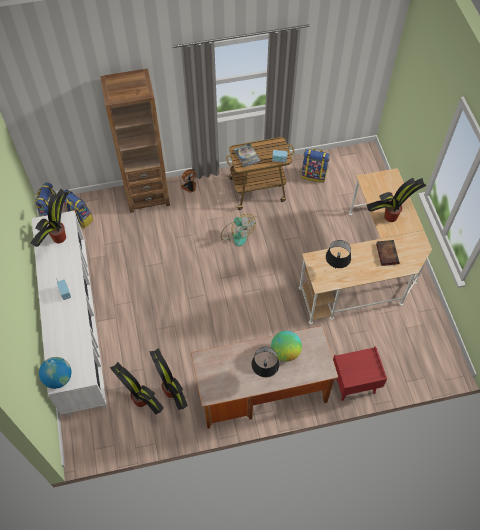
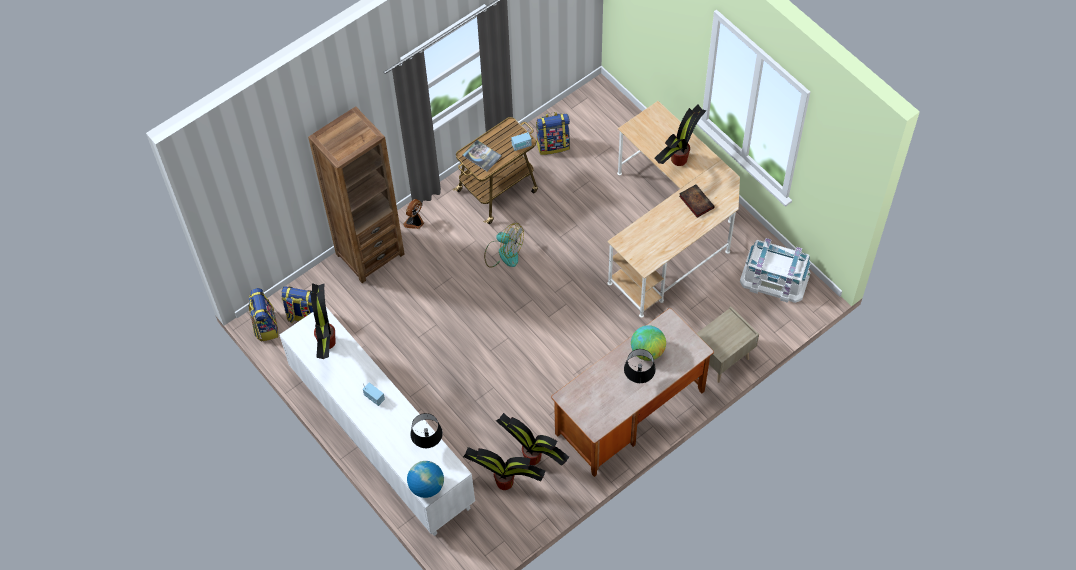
camera: 25 degrees left, 0 degrees up
(336, 269) = (651, 242): black table lamp -> black table lamp (429, 445)
(353, 384) = (722, 359): red nightstand -> beige nightstand
(428, 339) = (775, 278): none -> white storage box

